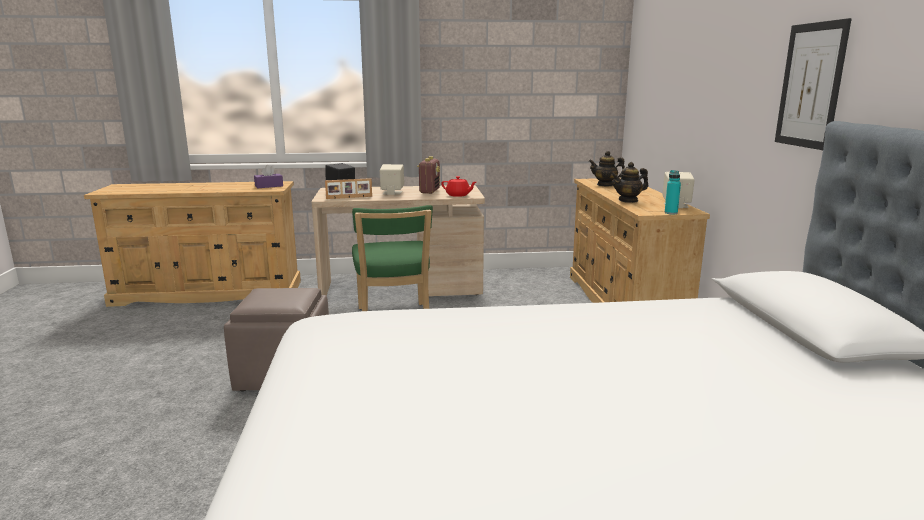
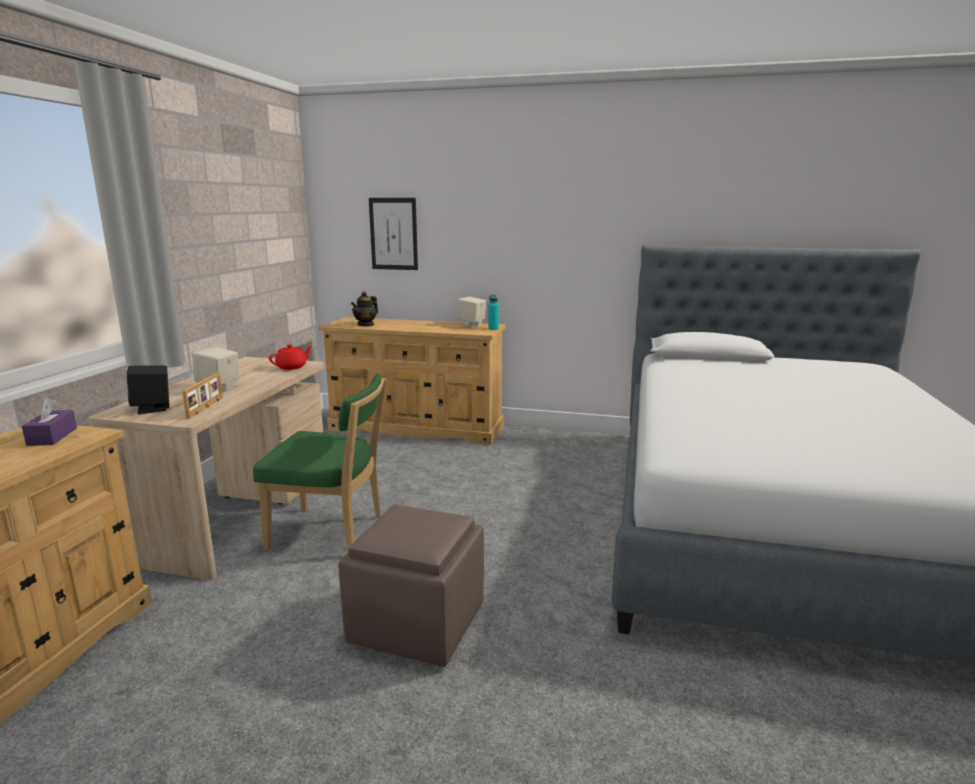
camera: 70 degrees left, 0 degrees up
(429, 191) = (245, 374): radio -> none
(628, 200) = (438, 329): teapot -> none
(810, 85) = (600, 224): picture -> picture (393, 234)

